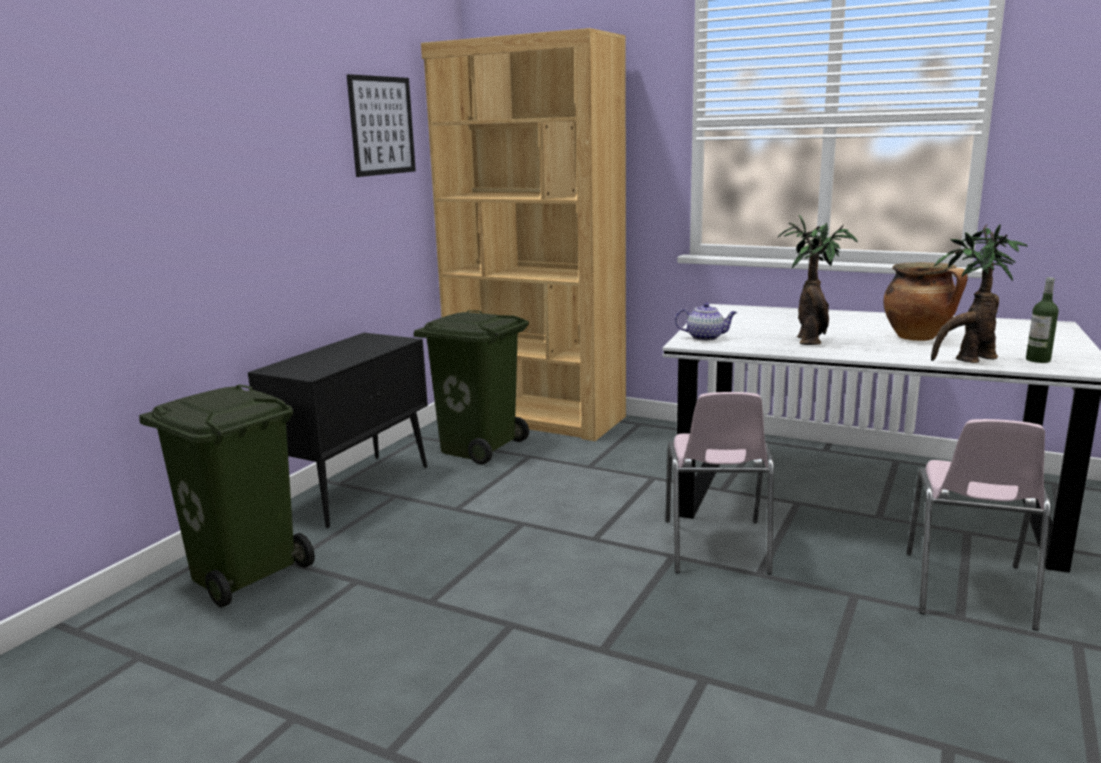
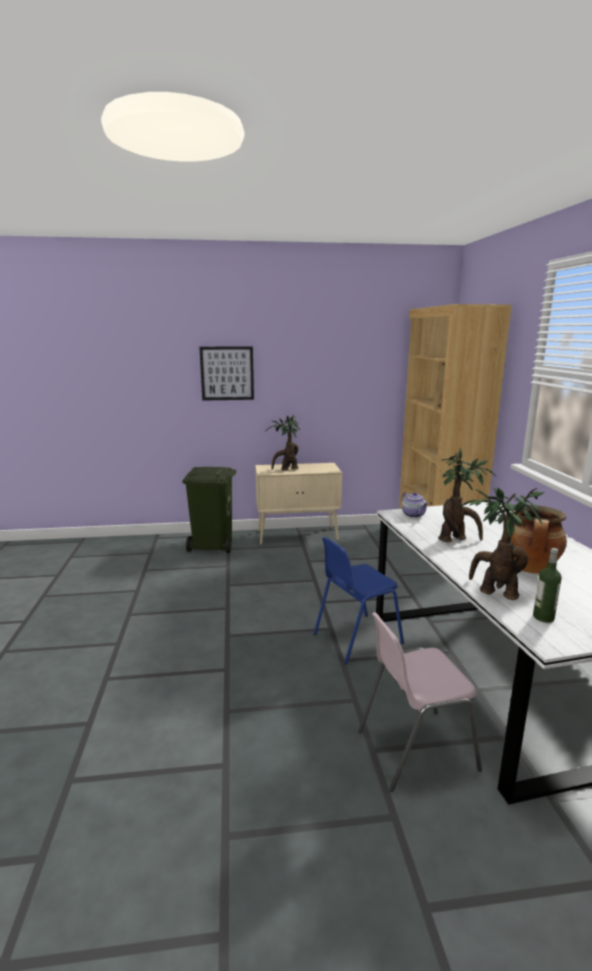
camera: 55 degrees right, 0 degrees up
(330, 360) = (287, 469): none -> potted plant
(355, 489) = (298, 536): black cabinet -> beige cabinet
(382, 126) = (370, 356): picture -> picture (227, 373)
(479, 447) = (376, 543): green trash can -> none
(716, 547) = (356, 638): pink chair -> blue chair

